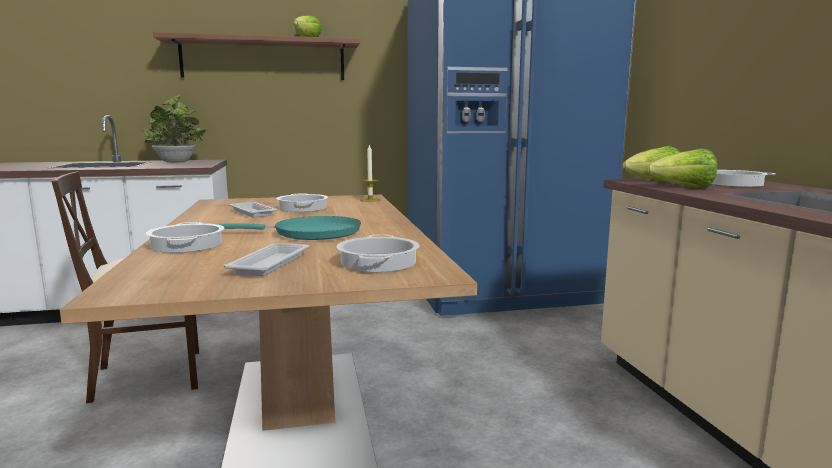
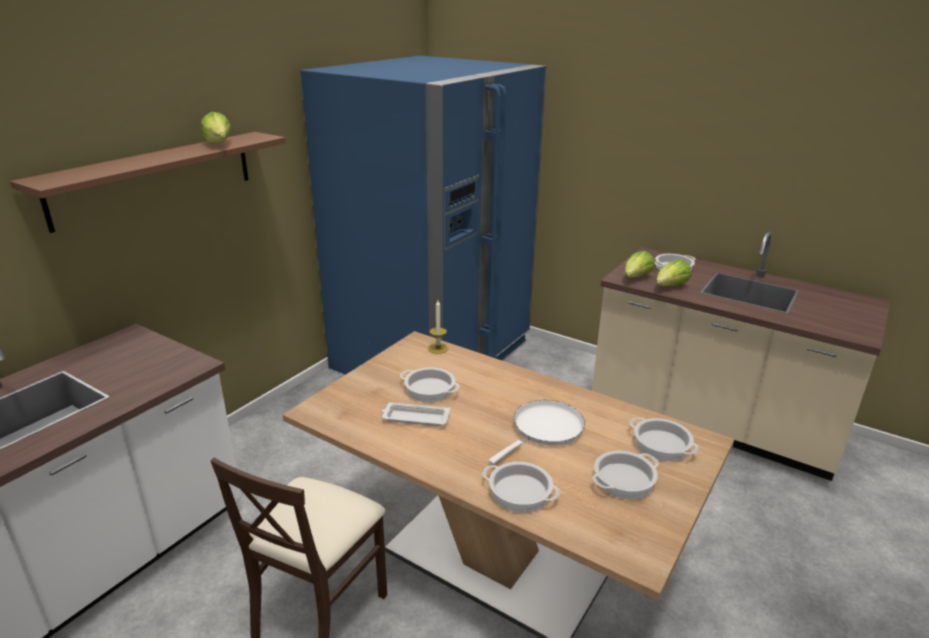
camera: 45 degrees left, 15 degrees up
(177, 162) = (109, 359): potted plant -> none
(271, 263) = (624, 481): white tray -> cooking pot
(311, 233) = (544, 429): turquoise frying pan -> white frying pan

